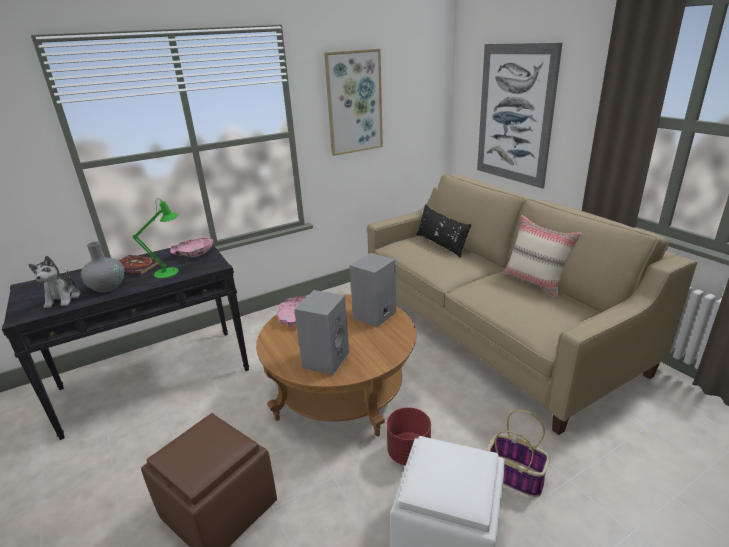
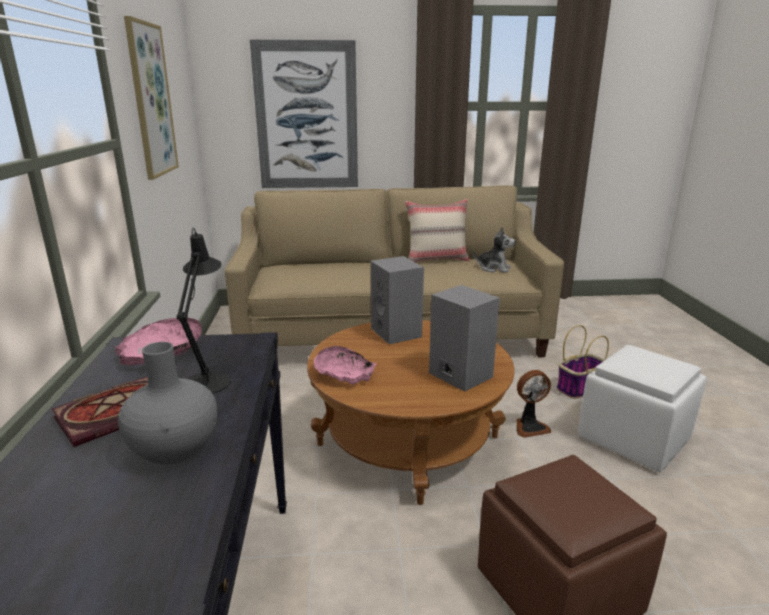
camera: 65 degrees left, 5 degrees down
(63, 298) = (142, 516): plush toy -> plush toy (494, 268)
(170, 272) = (209, 379): green table lamp -> black table lamp
(409, 453) = (530, 427): red planter -> fan
(441, 244) = (308, 267): black pillow -> none

